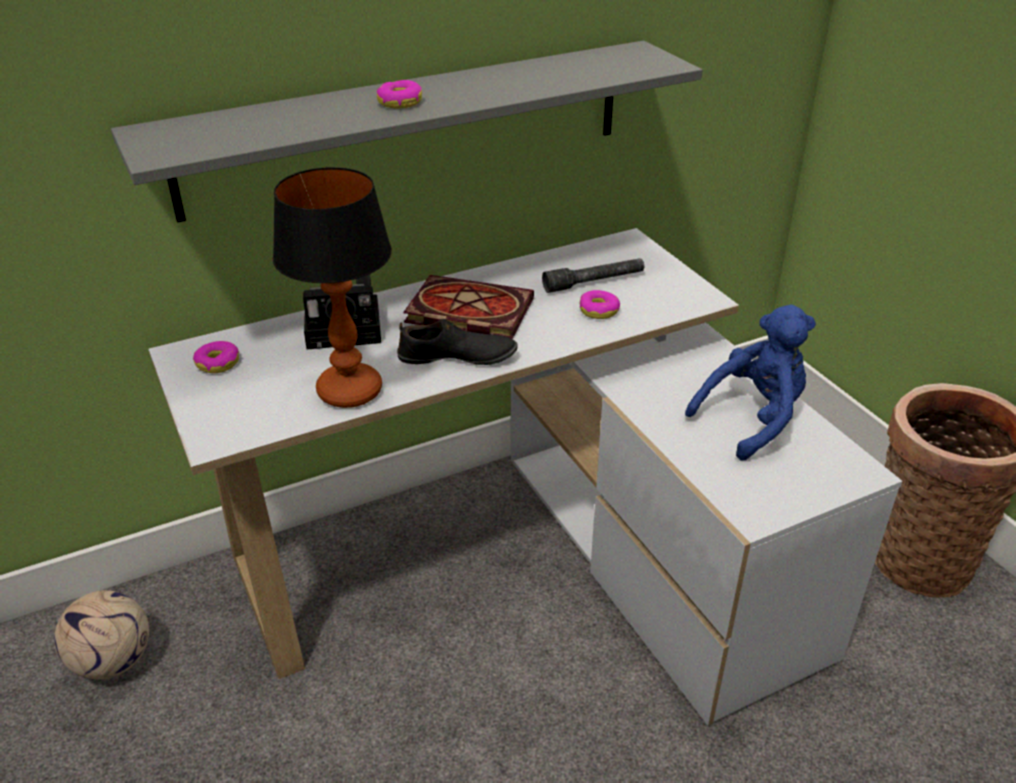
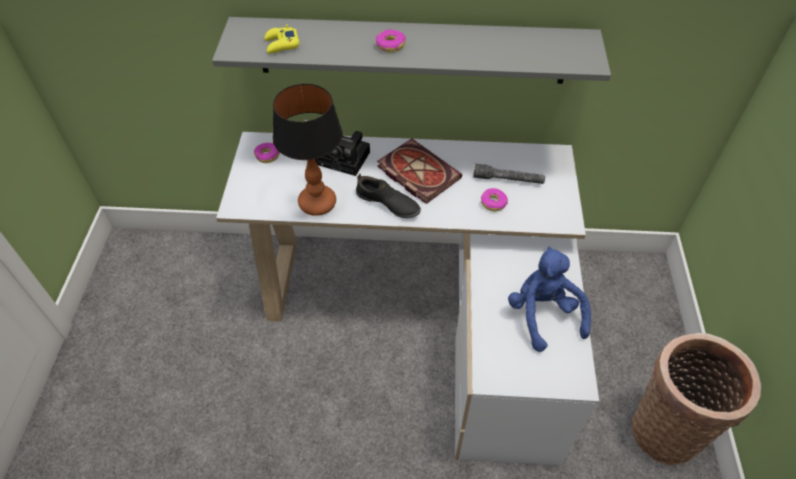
camera: 30 degrees right, 15 degrees up
(113, 660) = (202, 273): football -> none
(233, 134) = (281, 44): none -> yellow game controller
(753, 419) = (543, 314): blue plush toy -> blue plush toy turned 105 degrees counterclockwise

